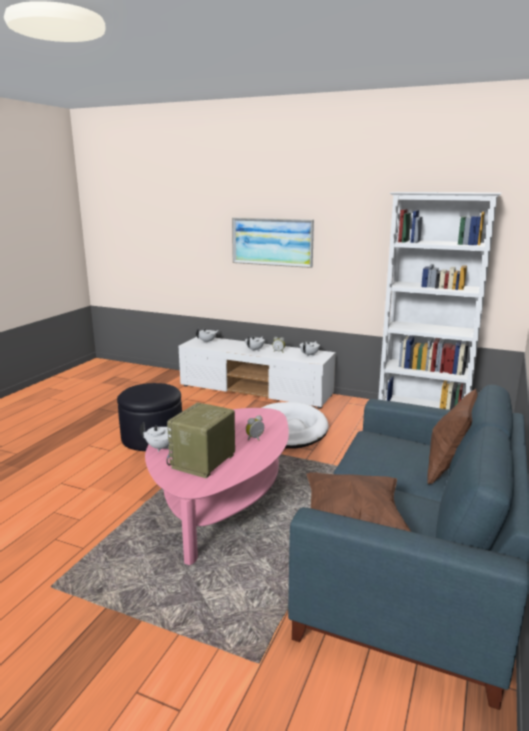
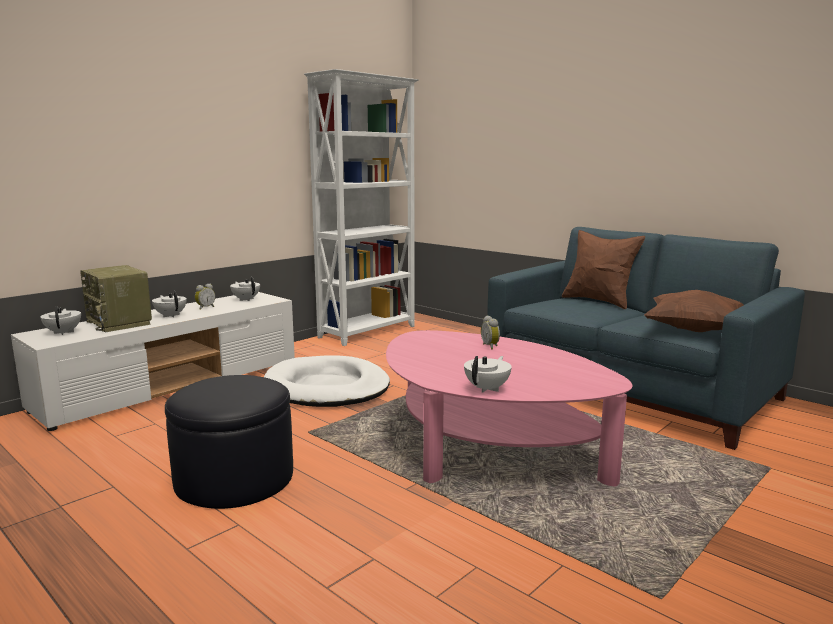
camera: 70 degrees left, 5 degrees down
(203, 462) = (542, 372): radio -> radio (120, 323)
(272, 241) = (143, 139): picture -> none

